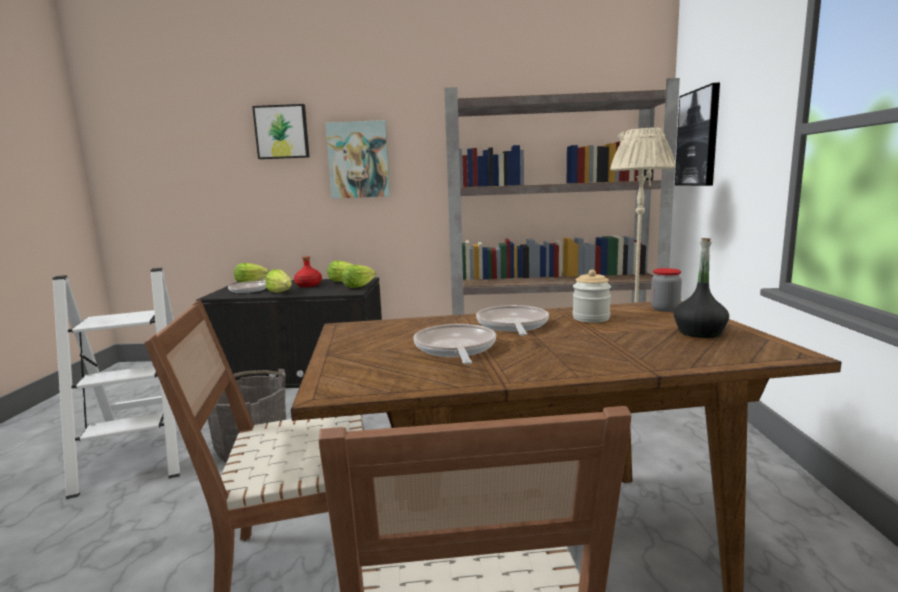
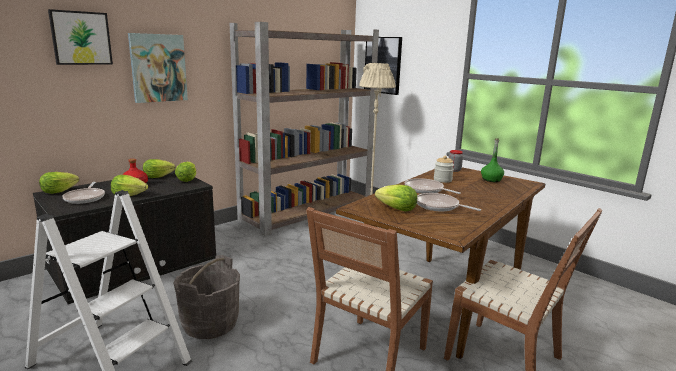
camera: 45 degrees left, 5 degrees up
(384, 339) = (397, 209): none -> lettuce
(699, 332) = (491, 179): black bottle -> green bottle

